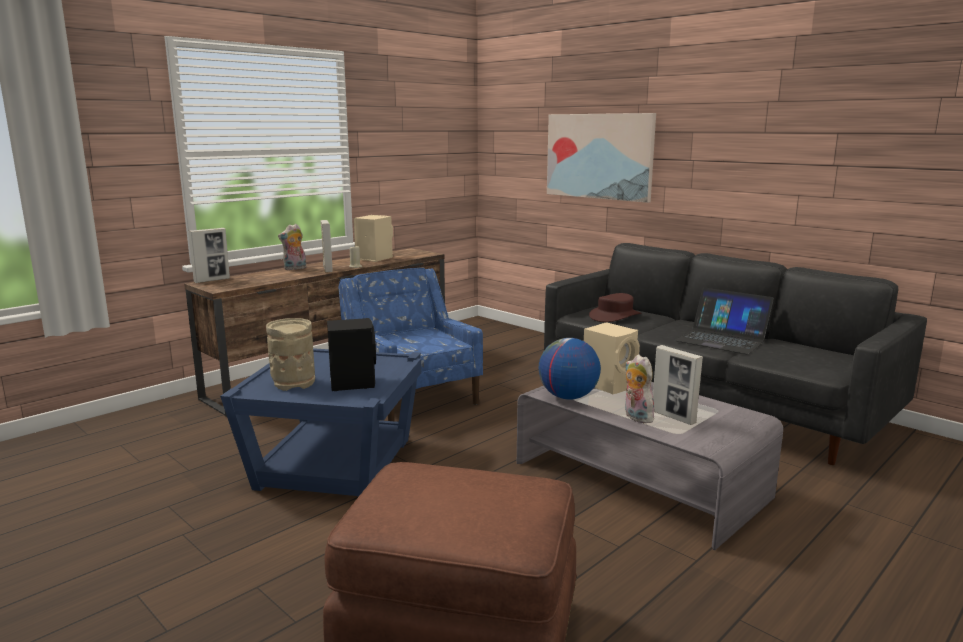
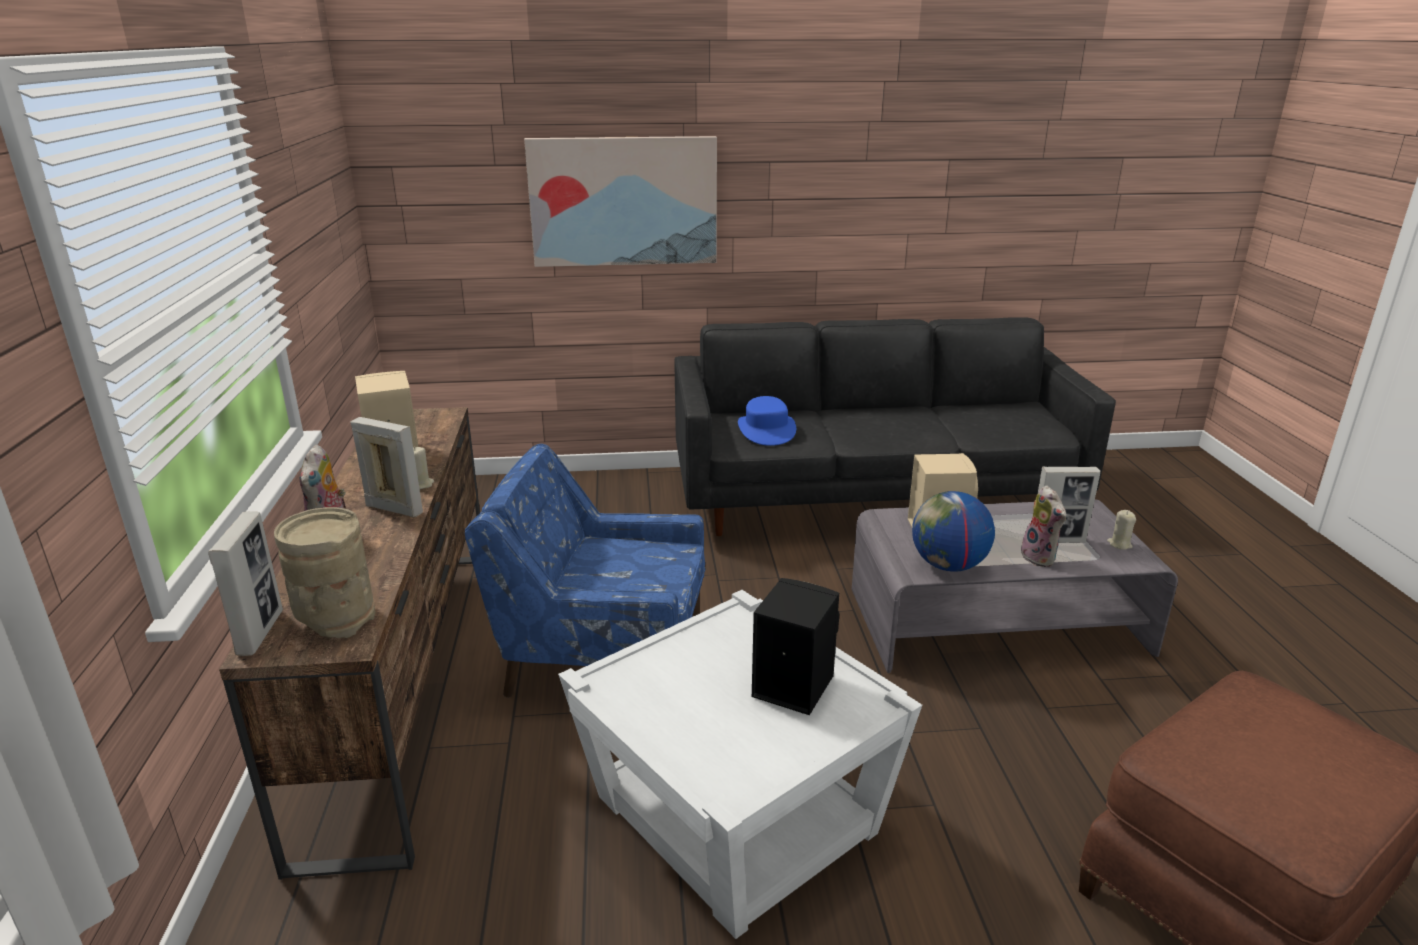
camera: 50 degrees left, 10 degrees up
(293, 382) = (730, 736): beige vase -> beige vase (335, 619)
(334, 463) = (733, 816): blue side table -> white side table
(615, 316) = (766, 430): brown hat -> blue hat
(636, 417) = (1041, 558): plush toy -> plush toy turned 120 degrees counterclockwise
(715, 435) = (1119, 544): none -> beige candle
(722, 339) = (915, 424): laptop -> none

